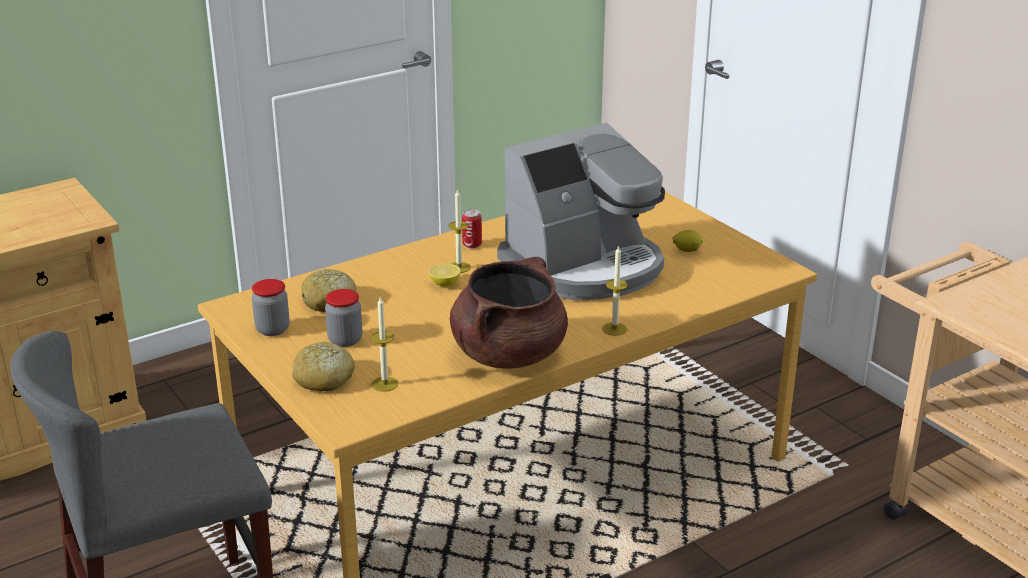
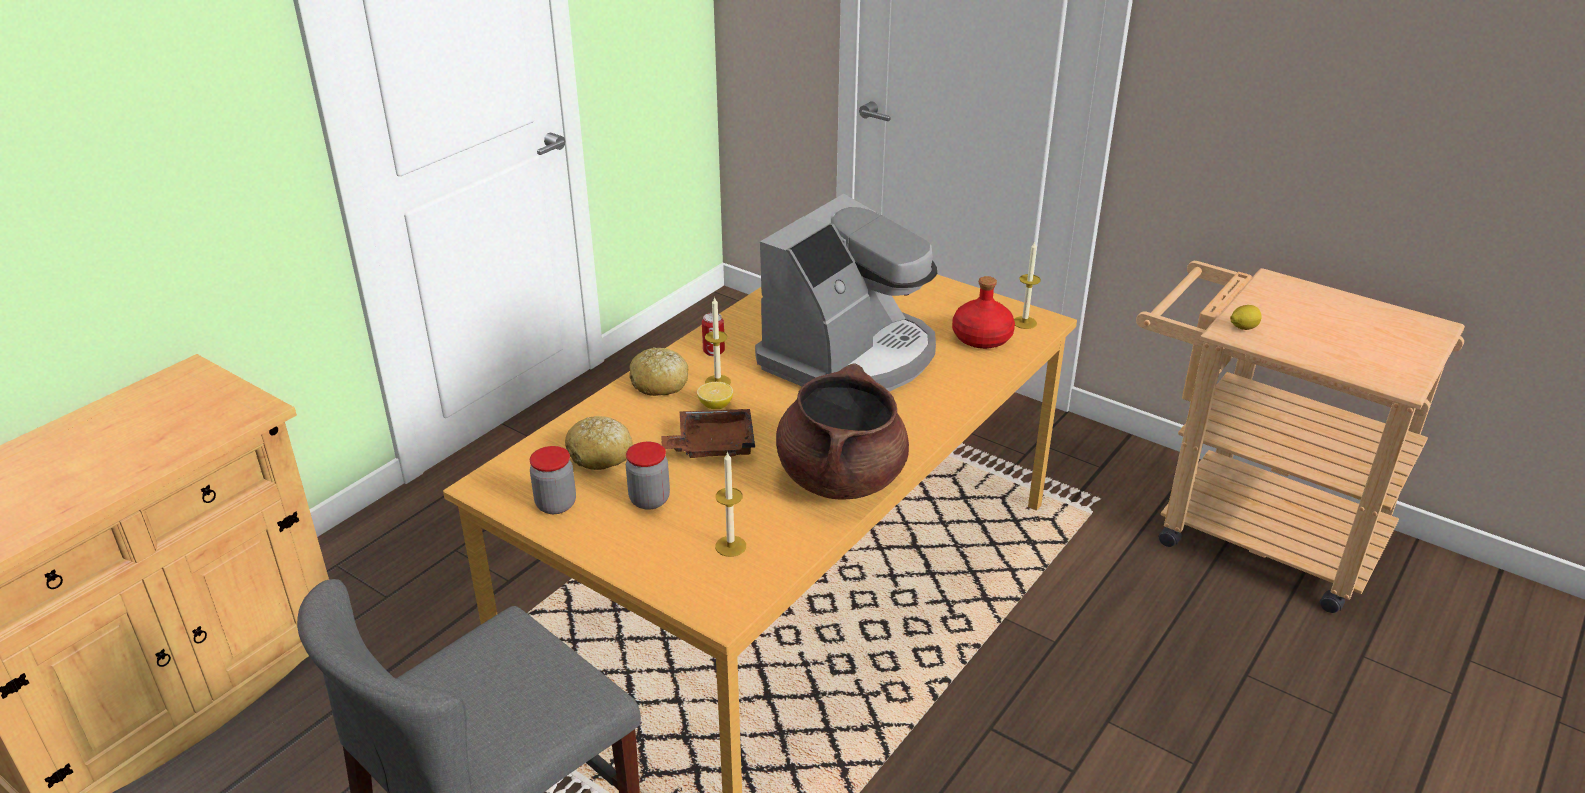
camera: 20 degrees left, 5 degrees up
(324, 378) = (657, 555): bread -> bread (659, 383)
(422, 311) = (712, 445): none -> brown tray
(614, 329) = (928, 423): candle -> candle (1024, 322)
(686, 250) = (938, 317): lemon -> lemon (1243, 328)
(713, 273) = (981, 338): none -> red bottle

